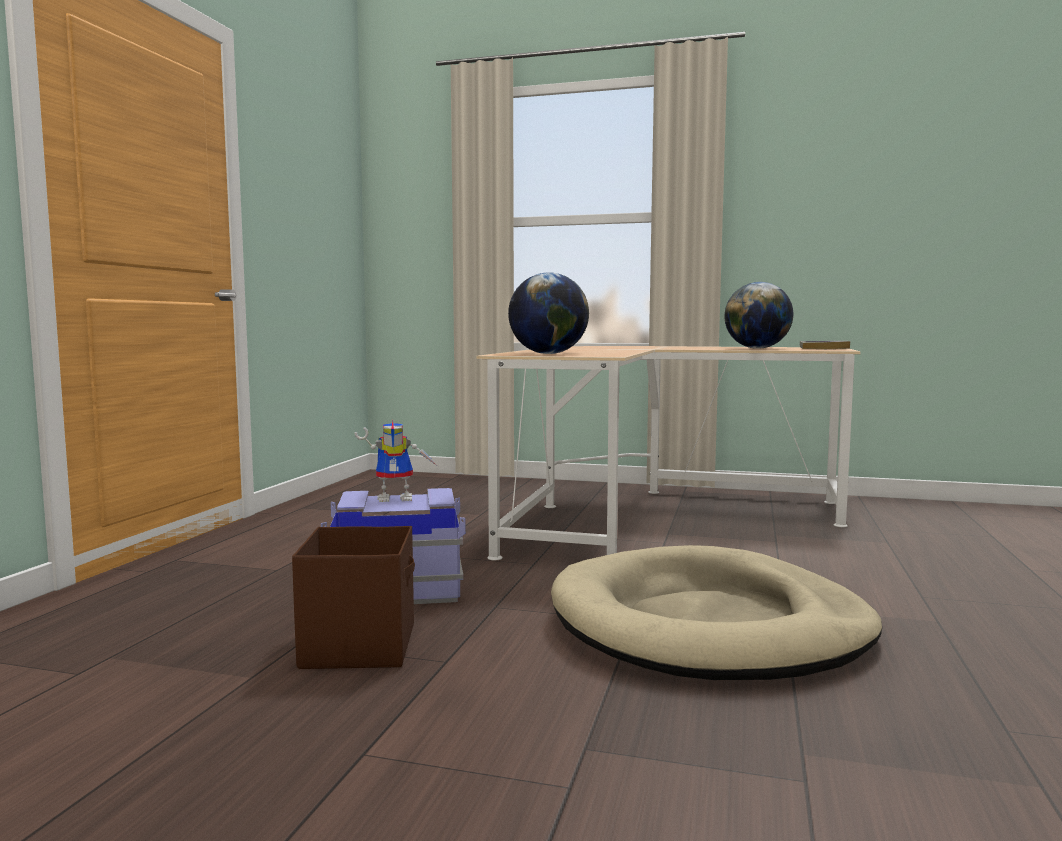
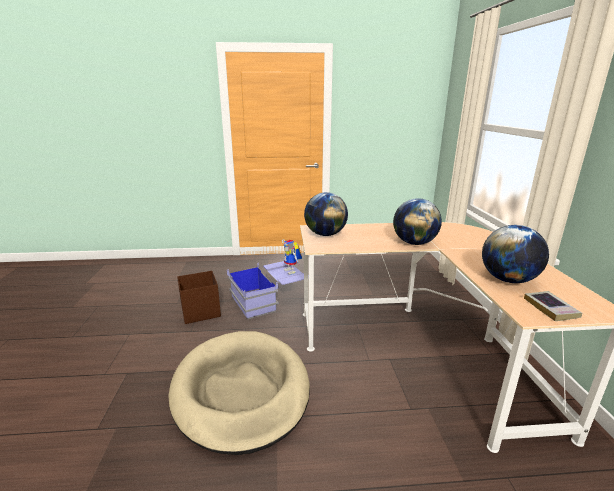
camera: 70 degrees right, 15 degrees up
(626, 349) = (414, 243): none -> globe

